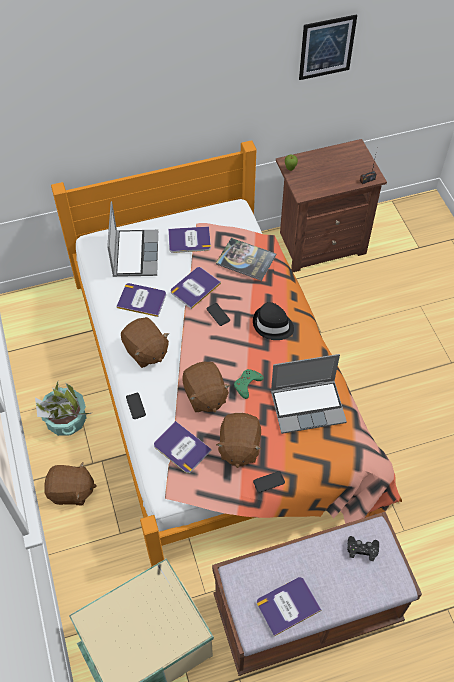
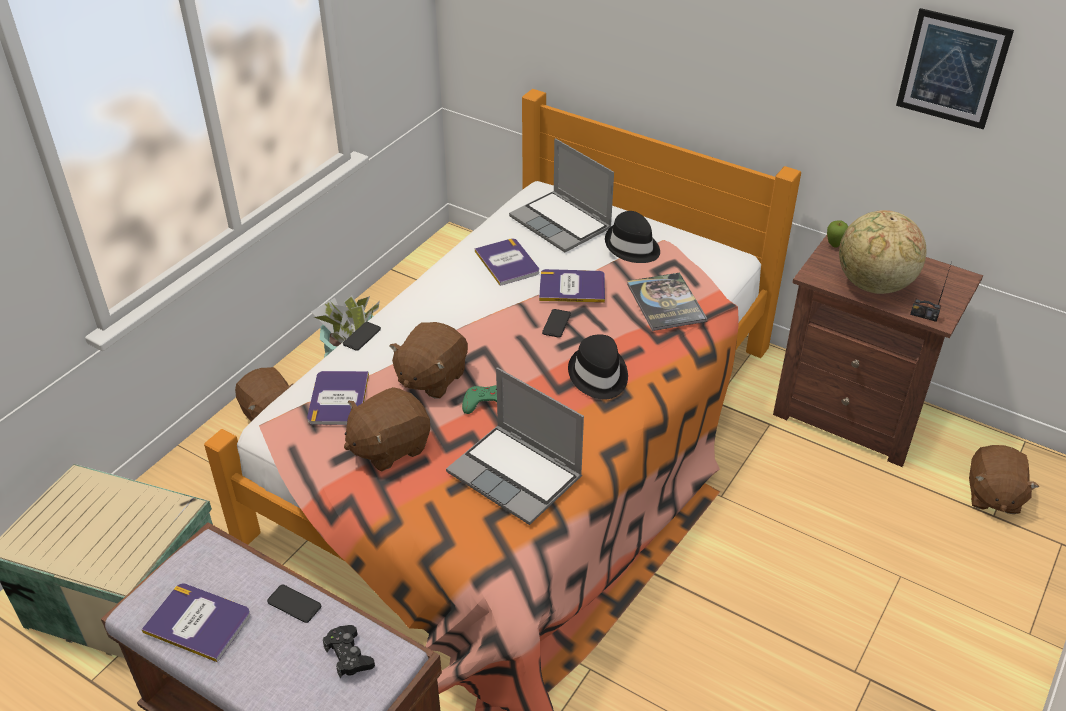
camera: 50 degrees right, 15 degrees down
(134, 254) = (562, 223): laptop -> laptop turned 90 degrees clockwise
(146, 351) = (442, 303): brown plush toy -> brown plush toy (992, 495)
(189, 240) = (632, 247): book -> black hat
(269, 482) = (365, 501): phone -> phone (294, 604)
(331, 179) = (873, 285): none -> globe

